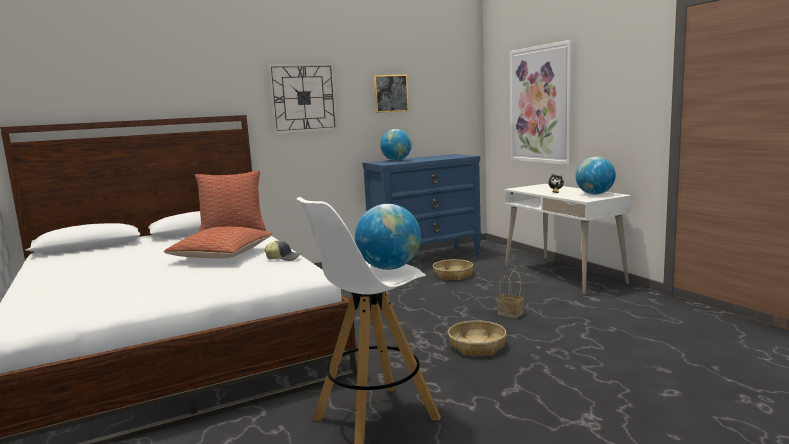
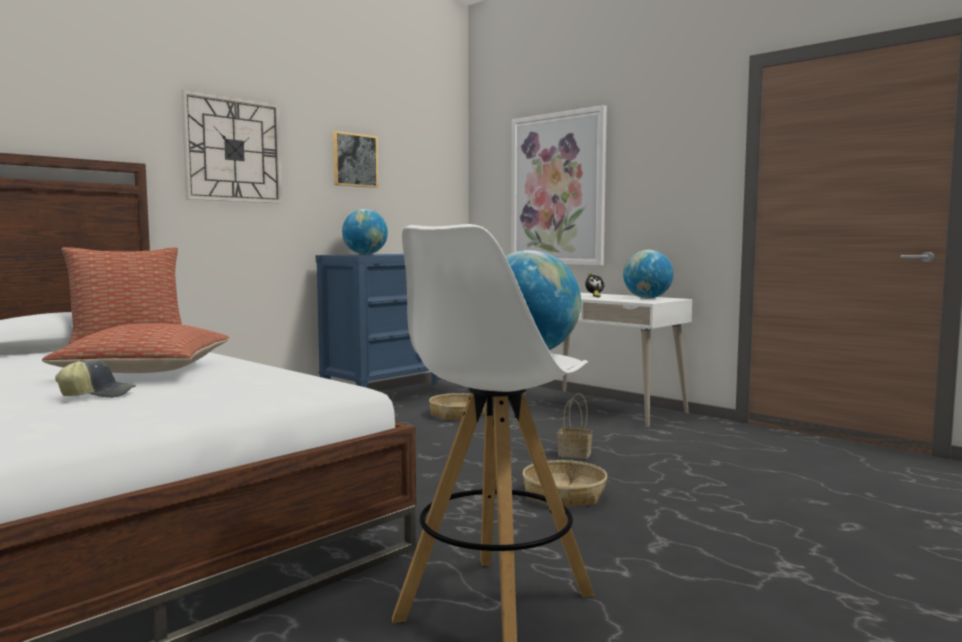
camera: 20 degrees left, 5 degrees down
(283, 258) = (266, 371): cap -> cap (98, 395)

